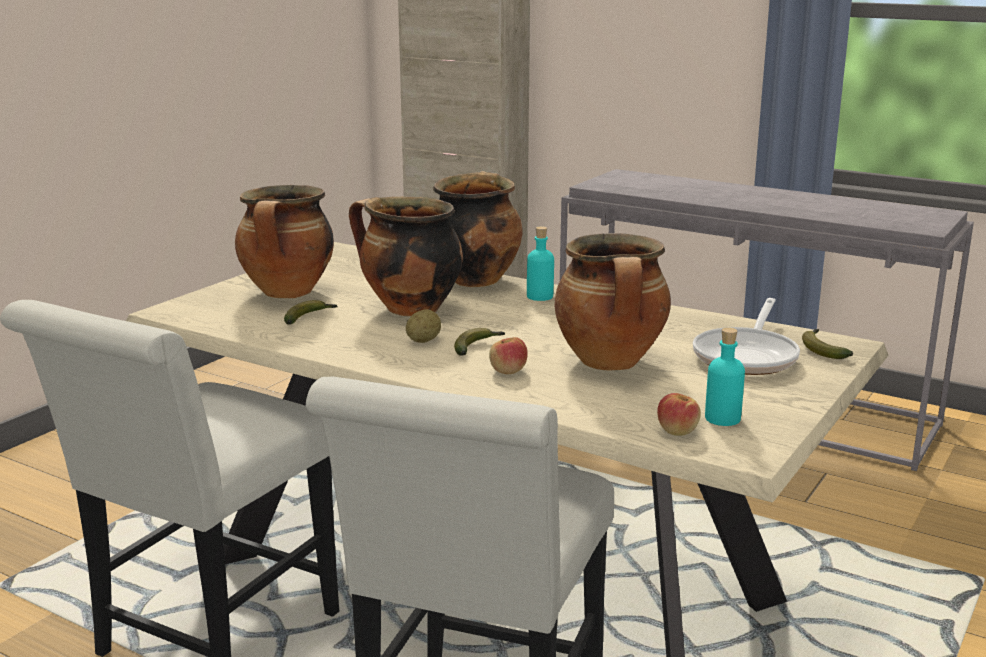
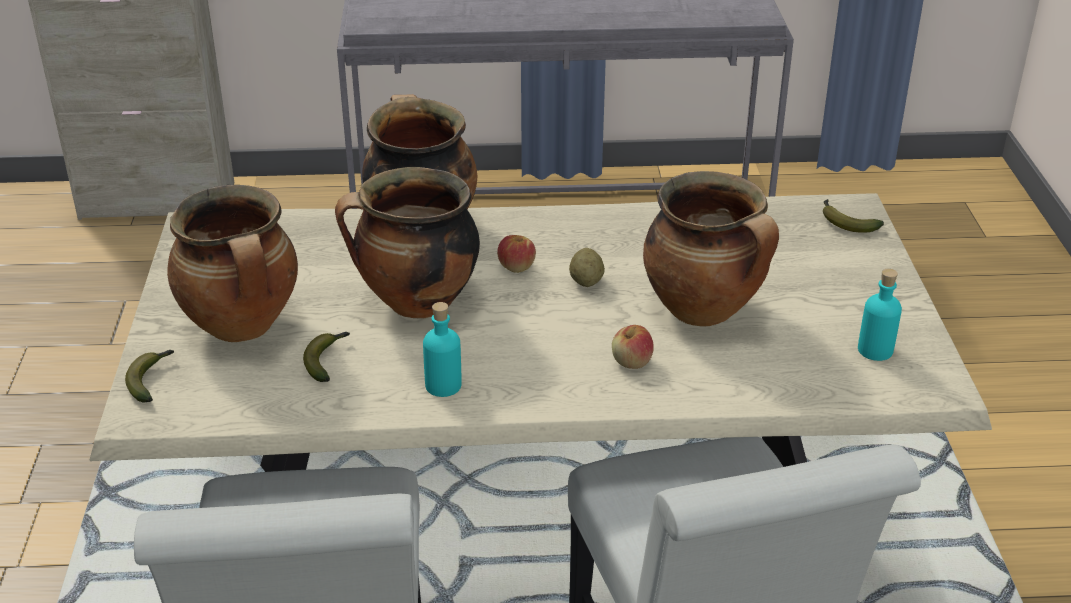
camera: 35 degrees left, 15 degrees up
(424, 340) = (496, 349): potato -> potato (586, 281)
(477, 347) = (561, 338): banana -> banana (151, 380)
(540, 296) = (521, 233): turquoise bottle -> turquoise bottle (443, 385)
(677, 430) = (861, 382): apple -> apple (516, 266)
(747, 356) = (801, 255): frying pan -> none

